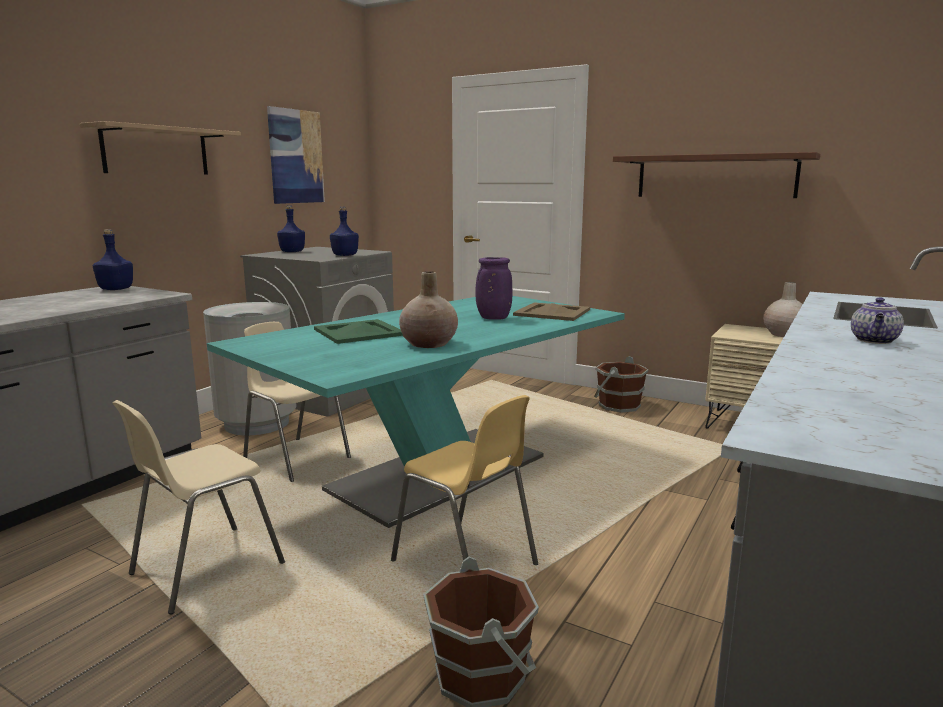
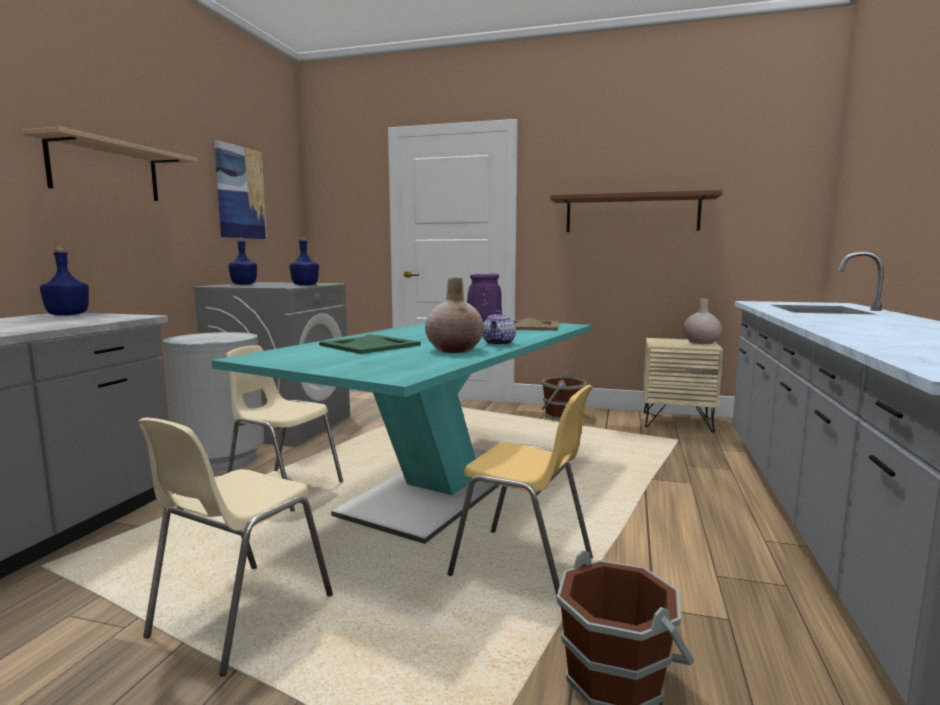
camera: 15 degrees left, 5 degrees down
(874, 341) = (857, 321): teapot -> teapot (498, 343)

